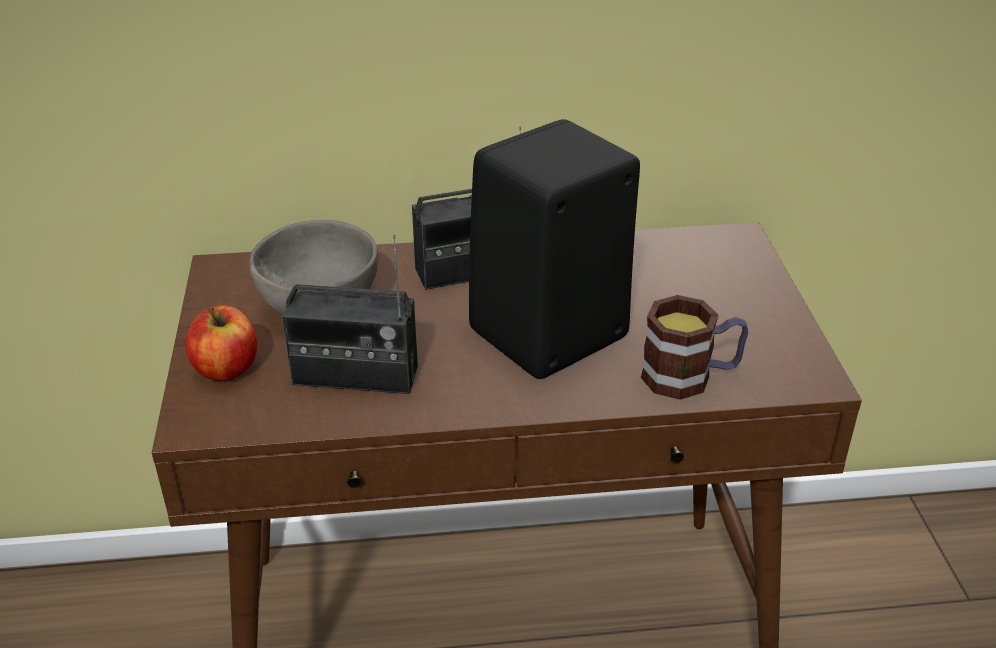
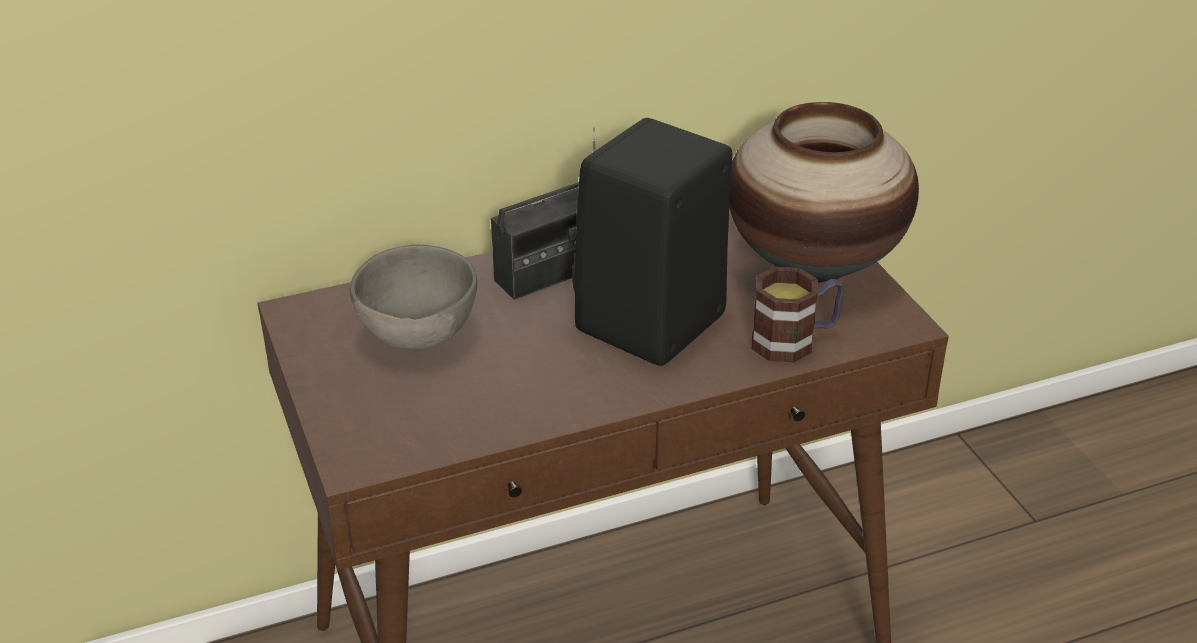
camera: 15 degrees left, 0 degrees up
(226, 368) = (357, 407): apple -> none
(355, 376) = (486, 392): radio -> none
(739, 301) = (813, 264): none -> vase

